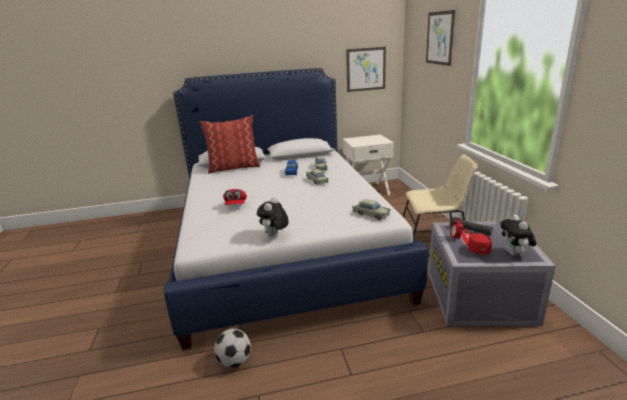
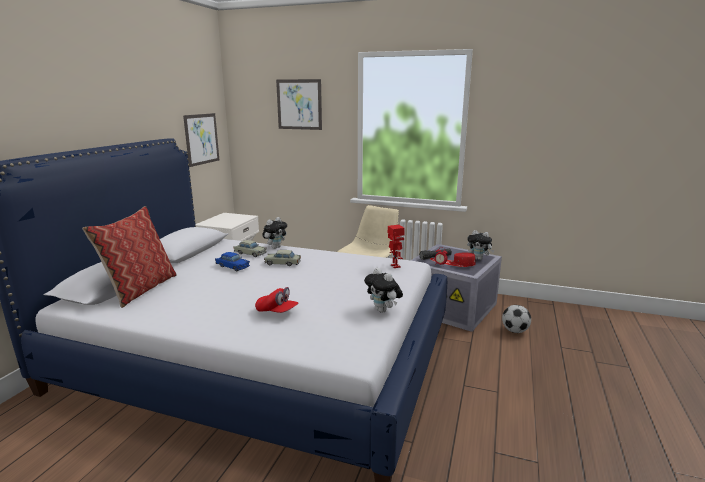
camera: 60 degrees left, 5 degrees down
(234, 361) = (437, 455): football -> football (514, 331)
(344, 169) = (275, 247): none -> plush toy
(371, 214) = (395, 266): beige toy car -> toy robot

